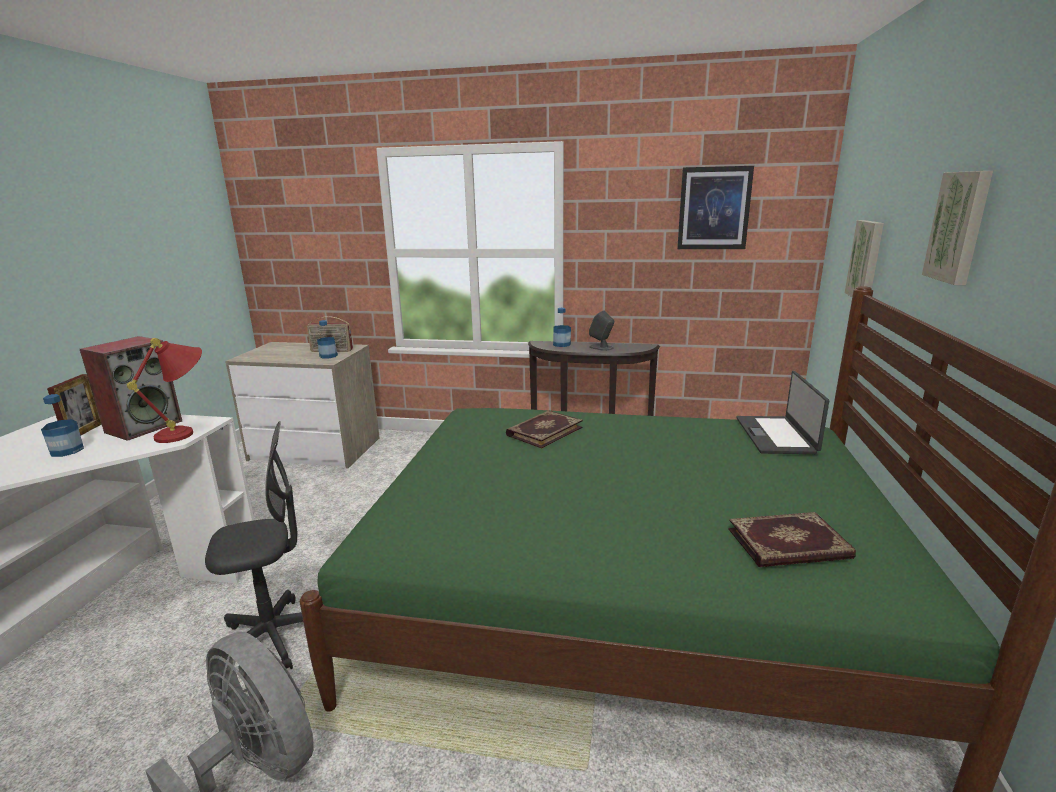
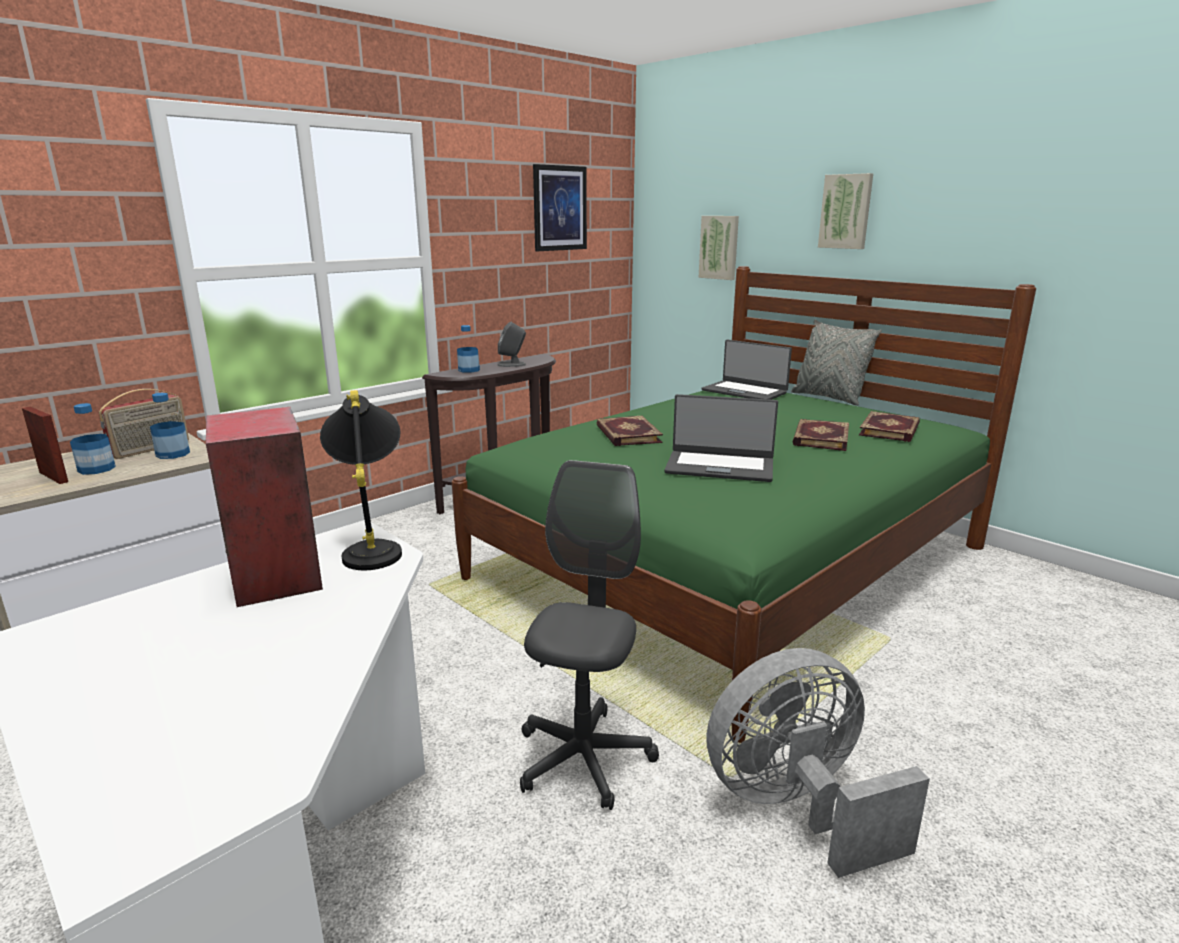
camera: 55 degrees left, 0 degrees up
(67, 450) = (272, 639): bottle -> bottle (96, 469)
(83, 432) = (189, 625): picture frame -> picture frame (53, 477)
(188, 432) = (373, 547): red table lamp -> black table lamp
(508, 486) = (719, 466): none -> laptop
(674, 509) = (819, 438): none -> book
(873, 481) = (829, 398): none -> grey pillow

